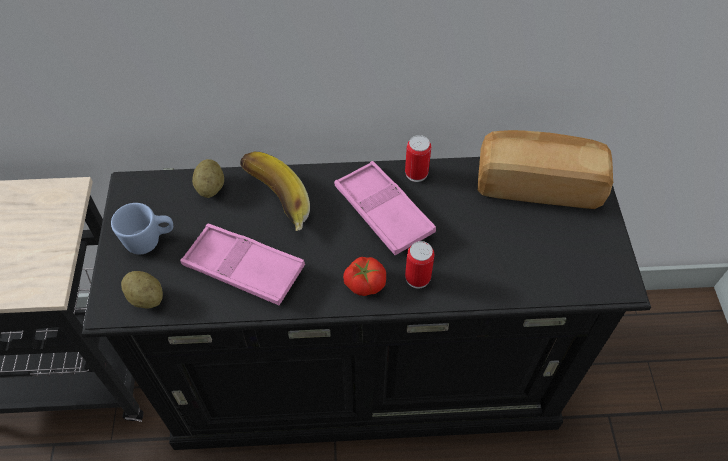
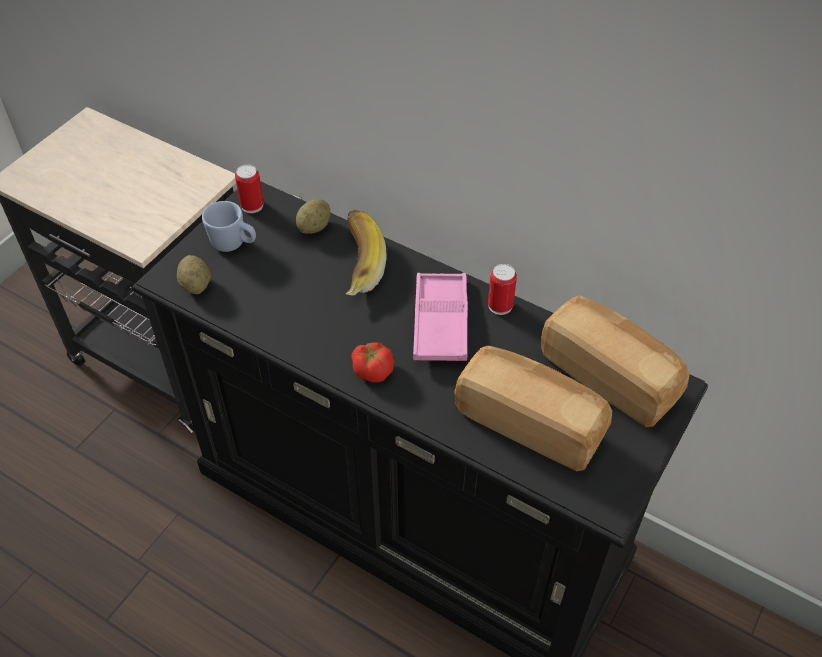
camera: 35 degrees right, 5 degrees down
(243, 268) = (286, 304): pink tray -> none
(417, 278) = (422, 392): can -> can (252, 205)
(515, 253) = (530, 422): none -> bread

